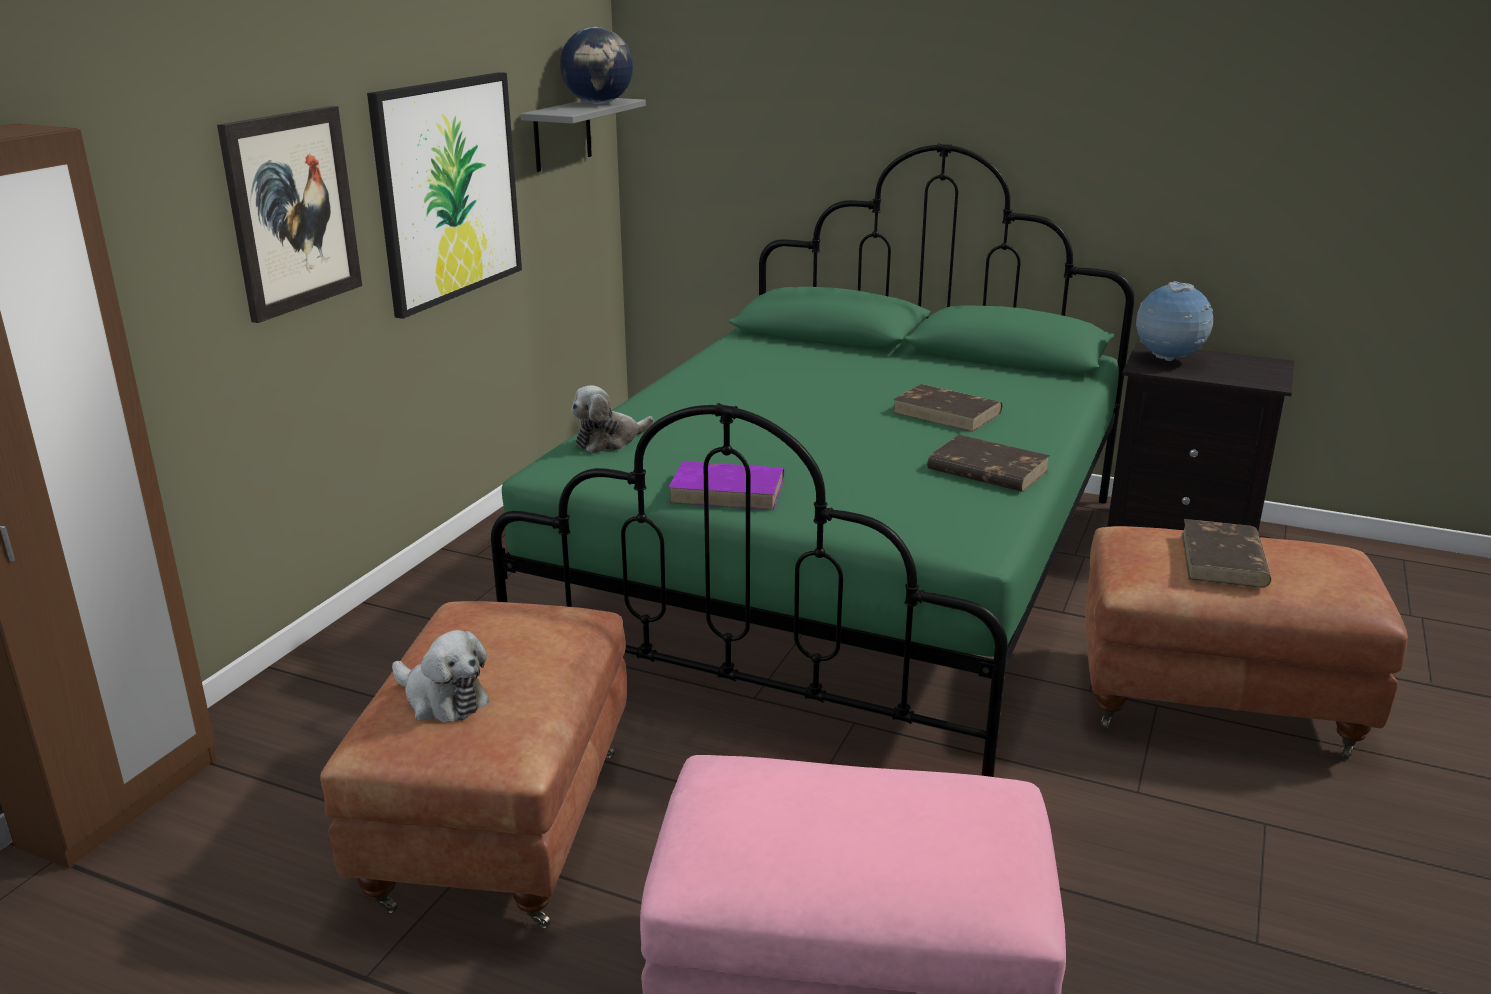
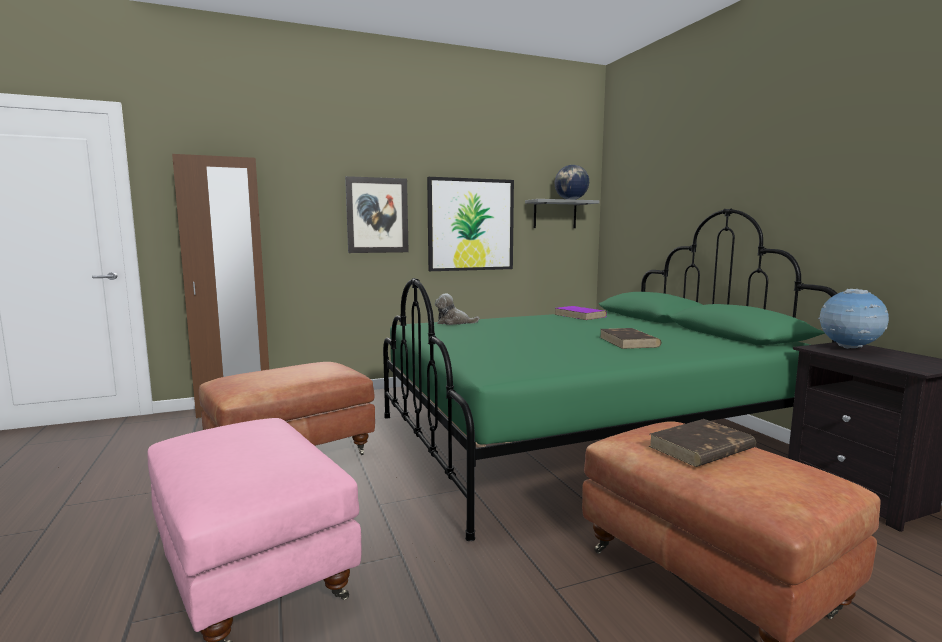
camera: 45 degrees right, 15 degrees down
(442, 699) = (255, 375): plush toy -> none
(728, 491) = (449, 340): purple book -> purple book (580, 316)
(986, 470) = (586, 358): brown book -> none

